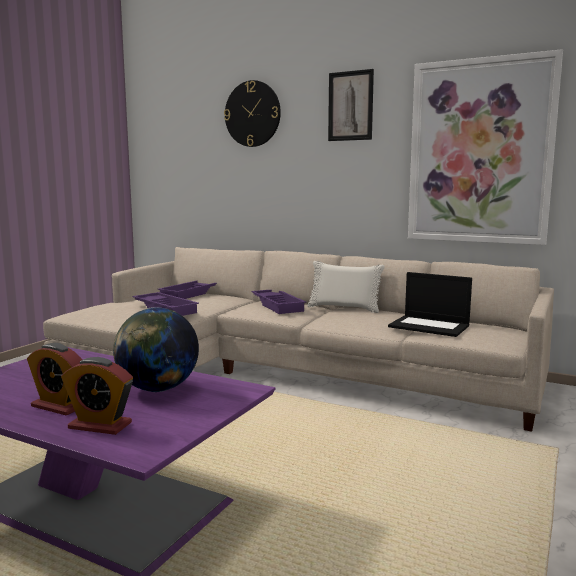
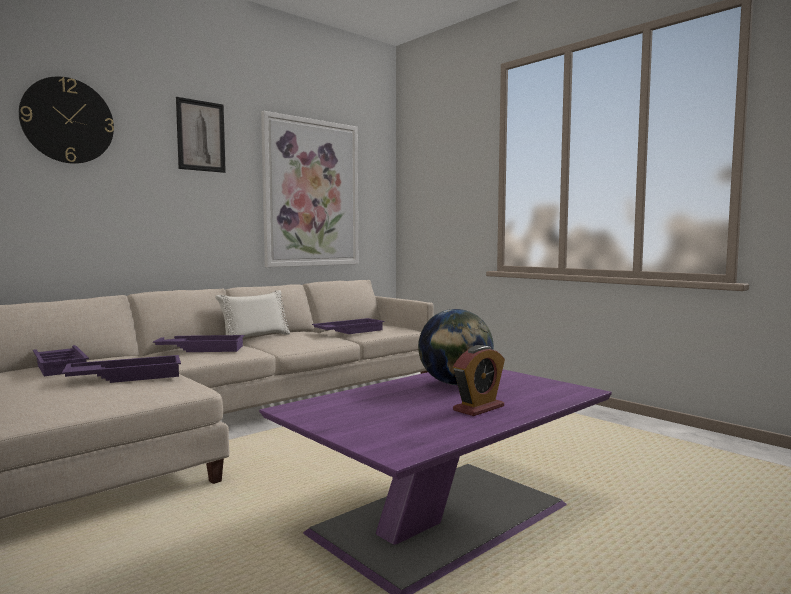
camera: 70 degrees left, 5 degrees down
(100, 425) = (530, 398): alarm clock -> none
(430, 326) = (348, 331): laptop -> purple tray

